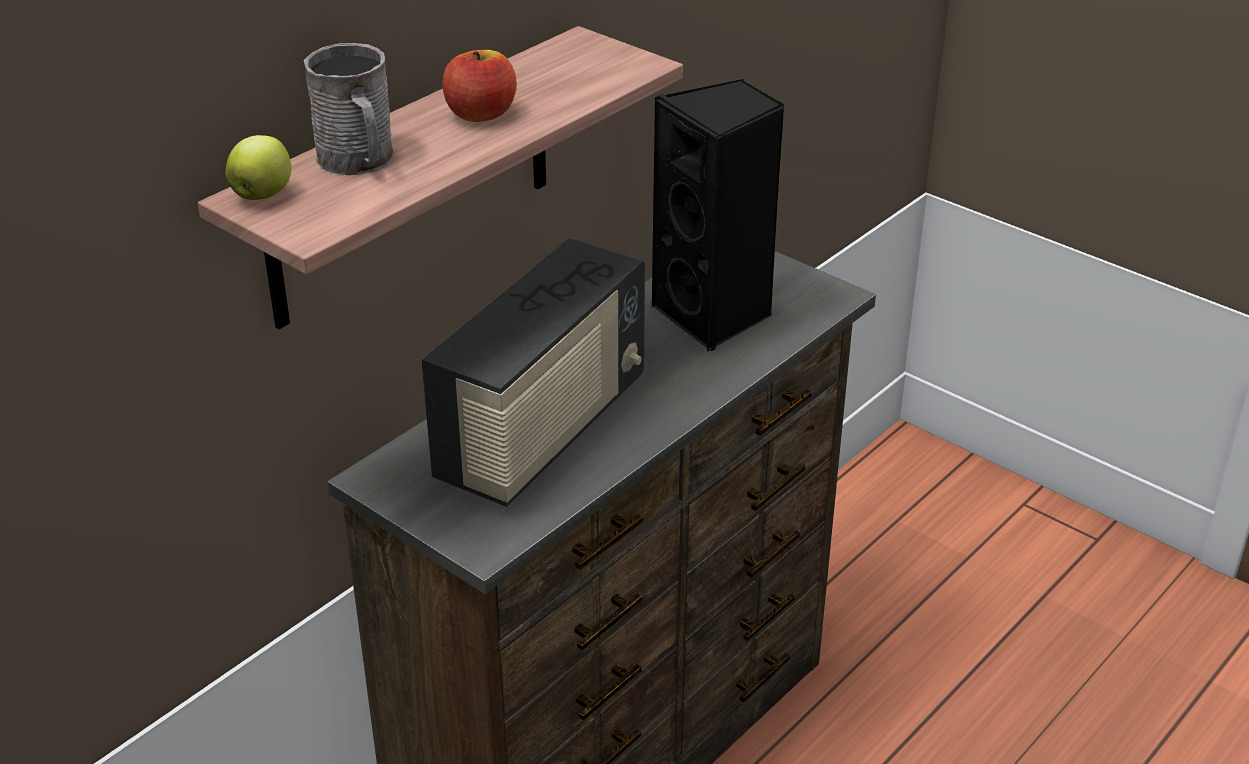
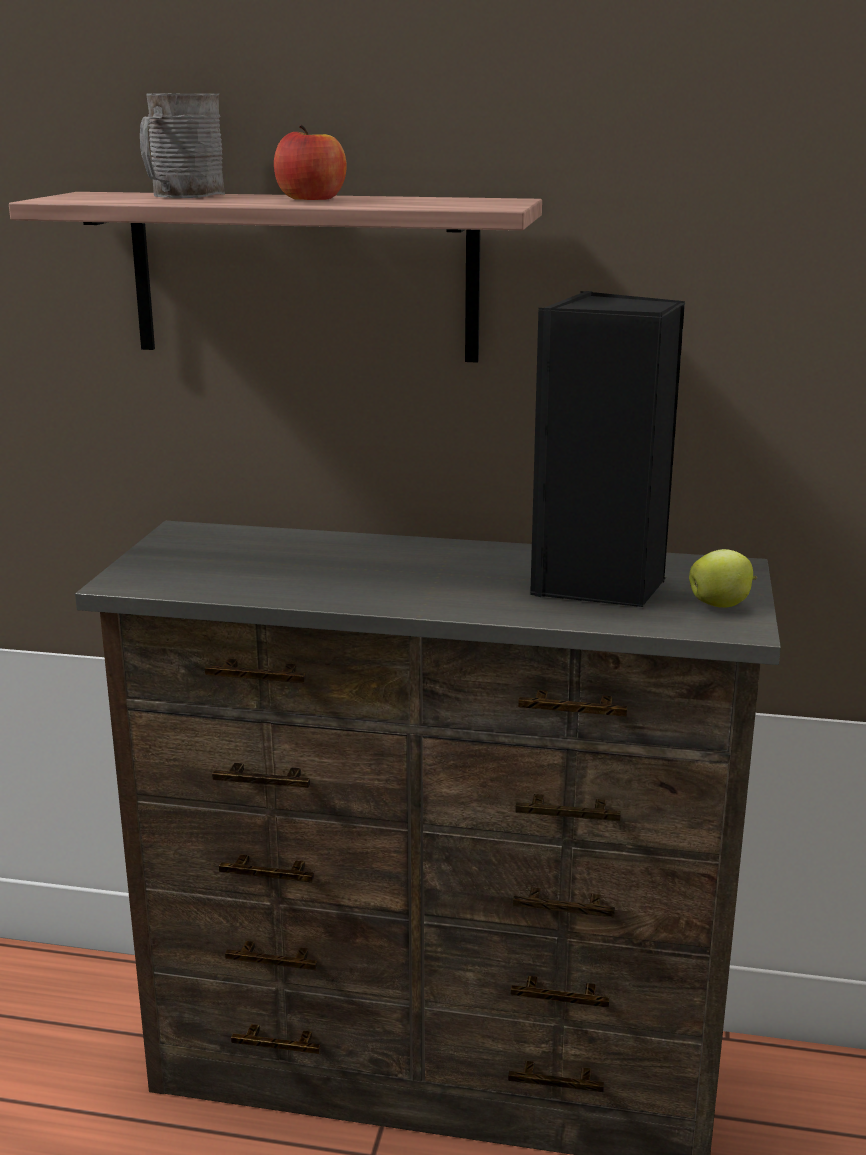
camera: 60 degrees right, 15 degrees down
(263, 195) = (98, 193): apple -> apple (721, 605)
(544, 431) = (311, 565): radio -> none

